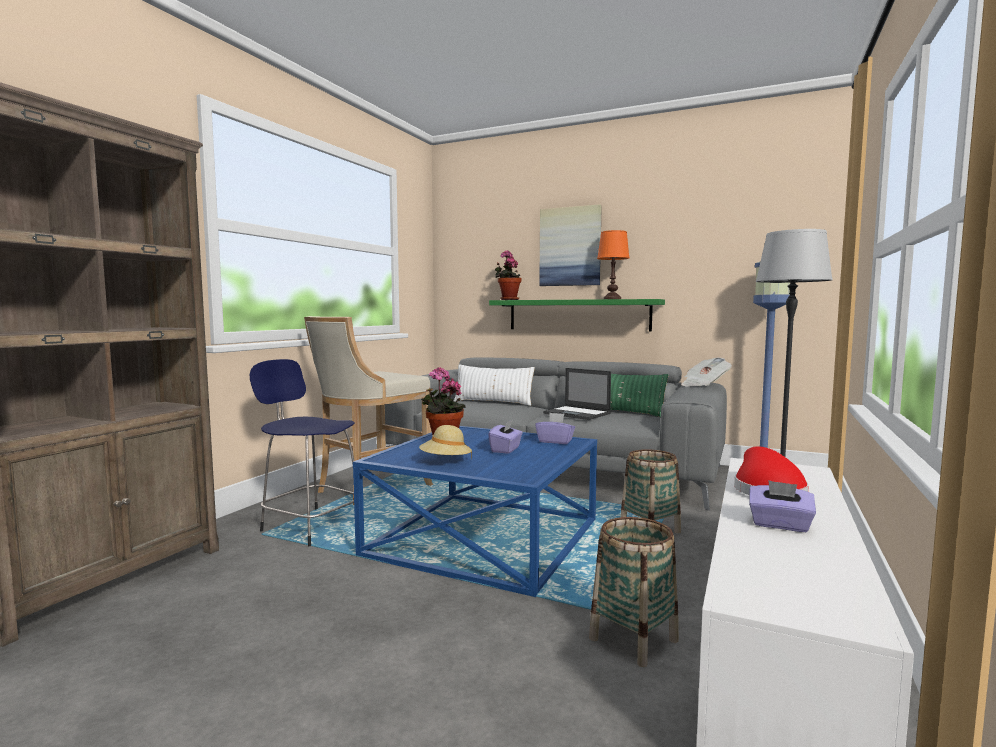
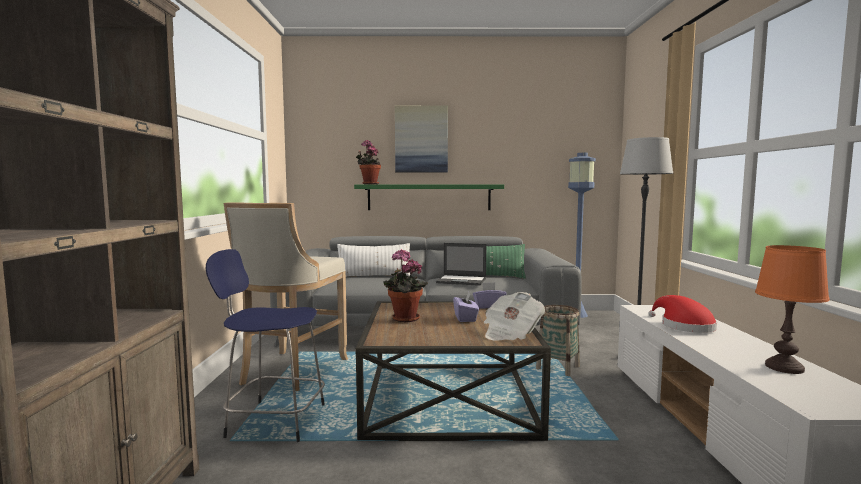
camera: 25 degrees left, 0 degrees up
(445, 461) = (438, 336): beige hat -> none
(485, 536) = (448, 397): blue coffee table -> brown coffee table
(612, 299) = (461, 184): orange table lamp -> orange table lamp (784, 367)
(634, 639) = (648, 456): basket -> none
(704, 385) = (541, 251): newspaper -> newspaper (510, 333)
(780, 525) = (735, 350): purple tissue box -> none

